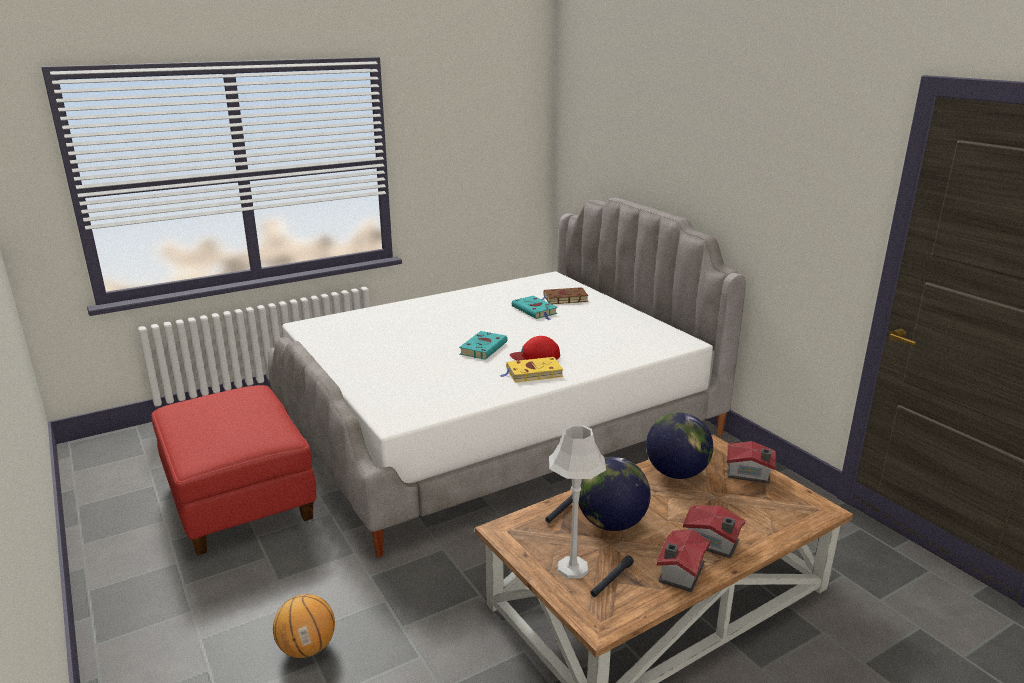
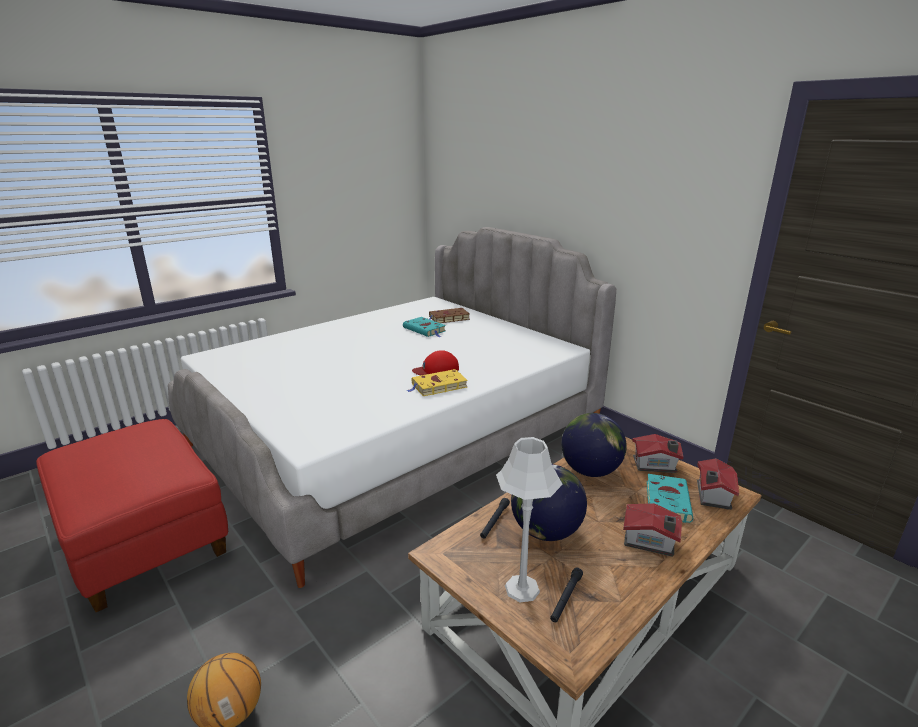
camera: 10 degrees left, 0 degrees up
(484, 348) = (385, 366): turquoise book -> turquoise book (667, 500)
(679, 573) = (631, 580): toy house -> toy house (712, 495)

